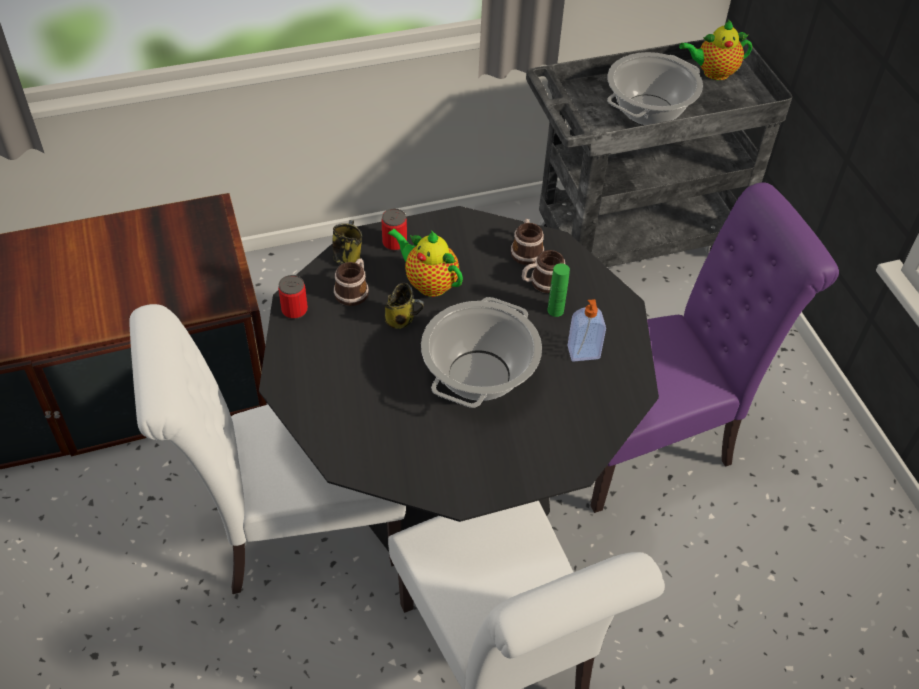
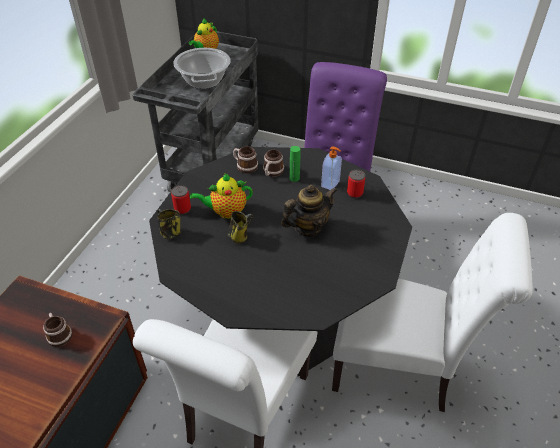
camera: 50 degrees left, 5 degrees down
(294, 310) = (183, 277): can -> can (354, 193)
(353, 290) = (197, 244): mug -> mug (59, 334)
(479, 374) = (308, 227): cooking pot -> teapot

